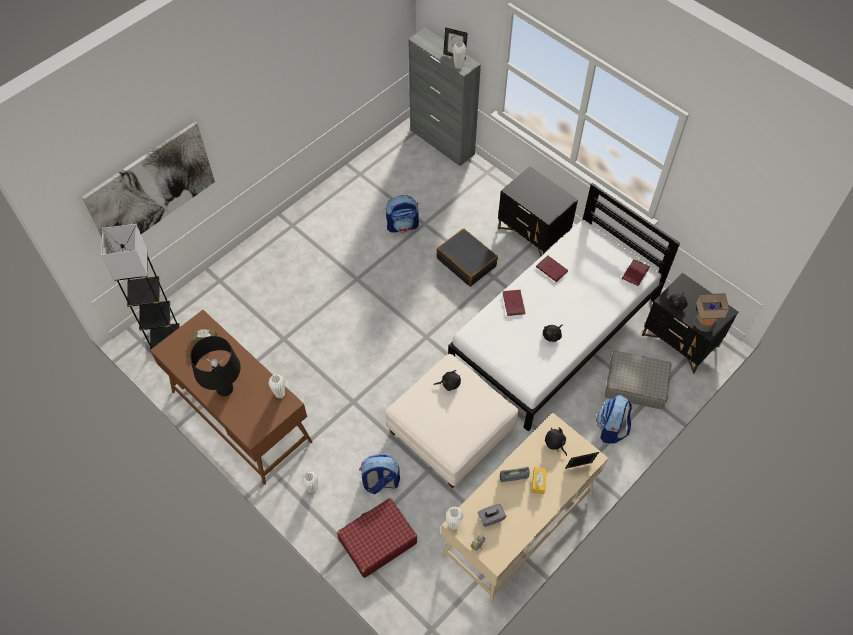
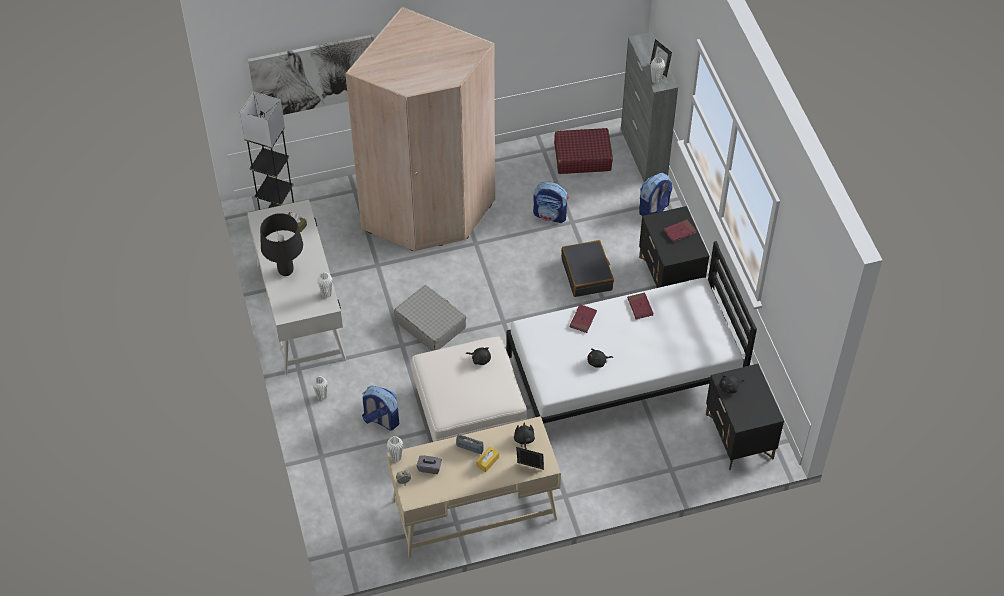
camera: 30 degrees right, 5 degrees down
(241, 416) = (301, 311): brown desk -> white desk
(297, 270) = (427, 212): none -> beige wardrobe
(377, 541) = (347, 463): red suitcase -> red suitcase (582, 157)
(611, 428) = (614, 477): backpack -> backpack (653, 209)
(635, 273) = (715, 345): red book -> red book (679, 232)
(635, 384) = (666, 452): grey suitcase -> grey suitcase (430, 324)
(704, 323) = (742, 415): table lamp -> none

